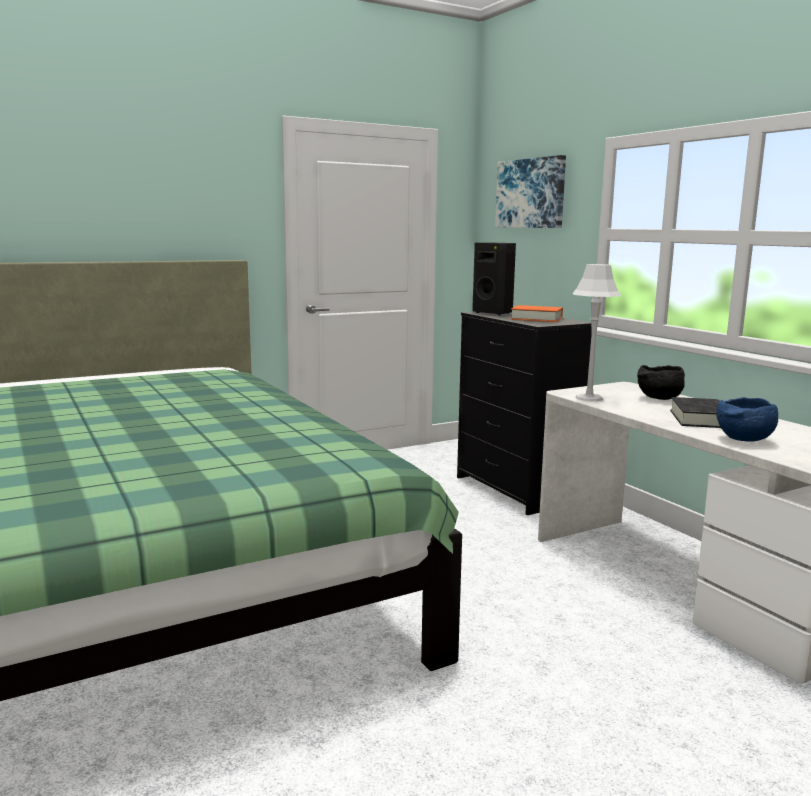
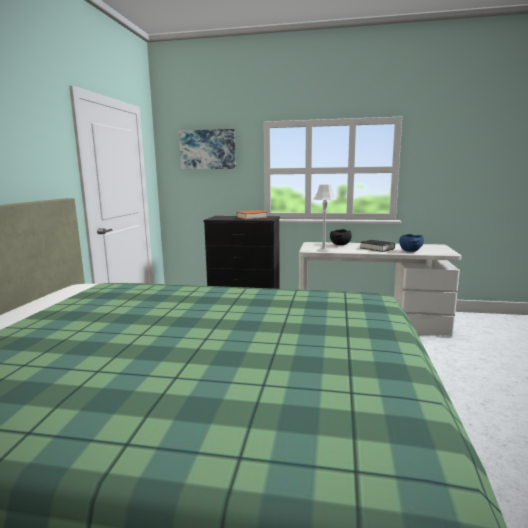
camera: 50 degrees left, 0 degrees up
(493, 313) = (220, 218): black speaker -> none

